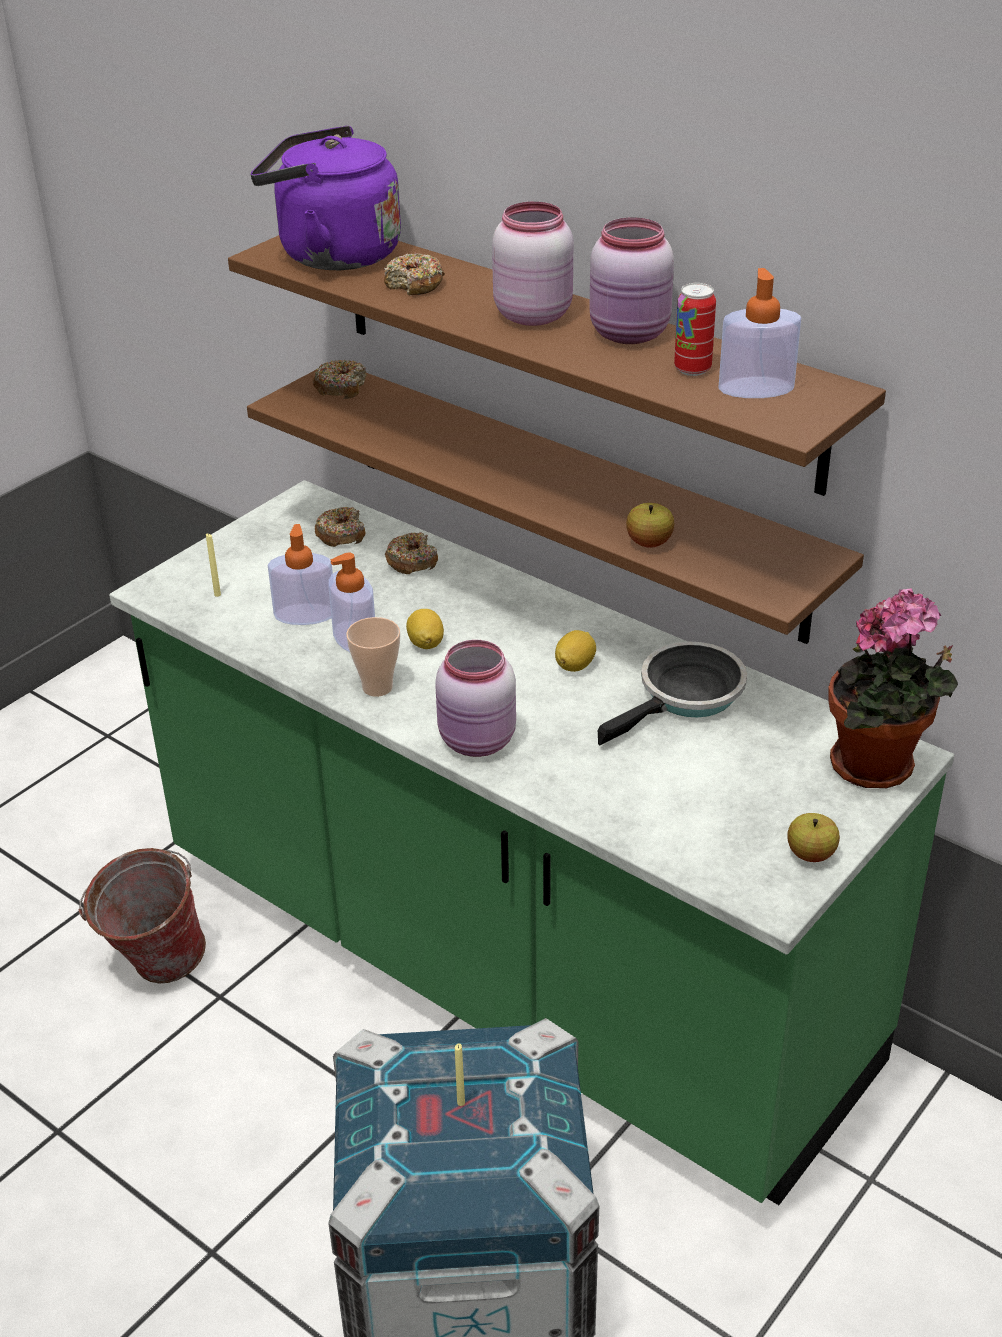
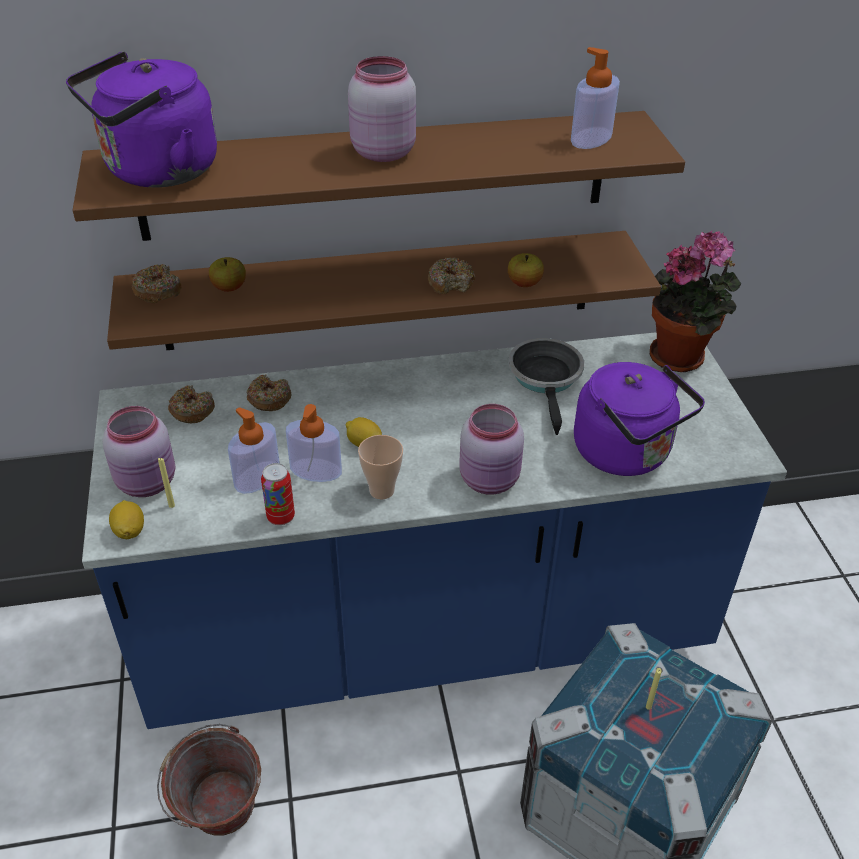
camera: 50 degrees left, 5 degrees up
(414, 284) = (263, 167): donut -> donut (451, 283)
(507, 965) = (426, 634): green counter -> blue counter
(575, 665) = (466, 400): lemon -> lemon (129, 531)
(631, 334) = (463, 138): pink jar -> pink jar (148, 482)
(643, 809) = (627, 454): none -> purple kettle
(692, 369) = (539, 143): can -> can (281, 517)
(811, 854) = (726, 420): apple -> apple (229, 288)

